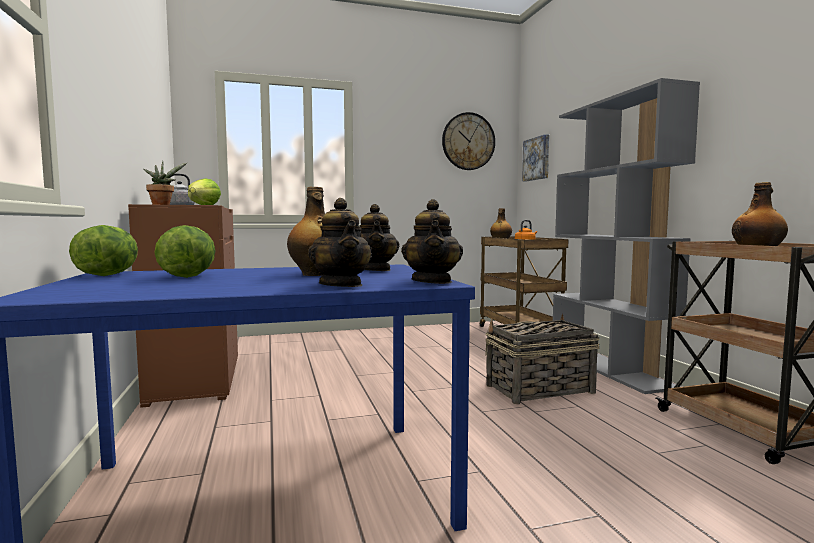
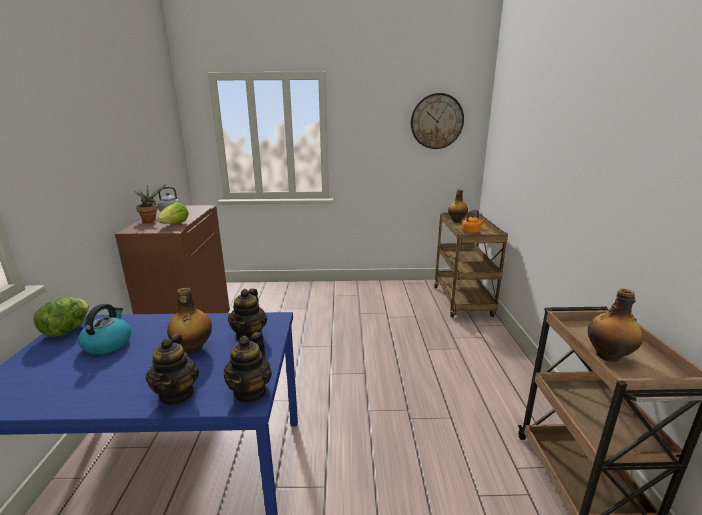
camera: 15 degrees right, 15 degrees up
(188, 276) = (108, 343): lettuce -> kettle
(537, 159) = (499, 143): picture -> none
(538, 389) = (431, 388): basket -> none
(609, 368) = (512, 366): grey bookcase -> none

